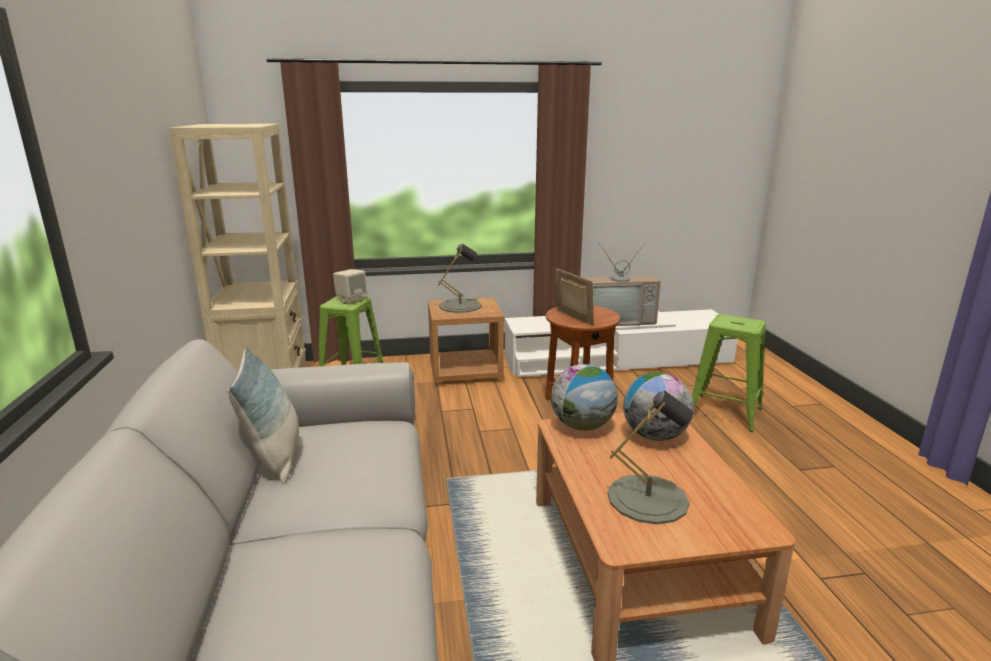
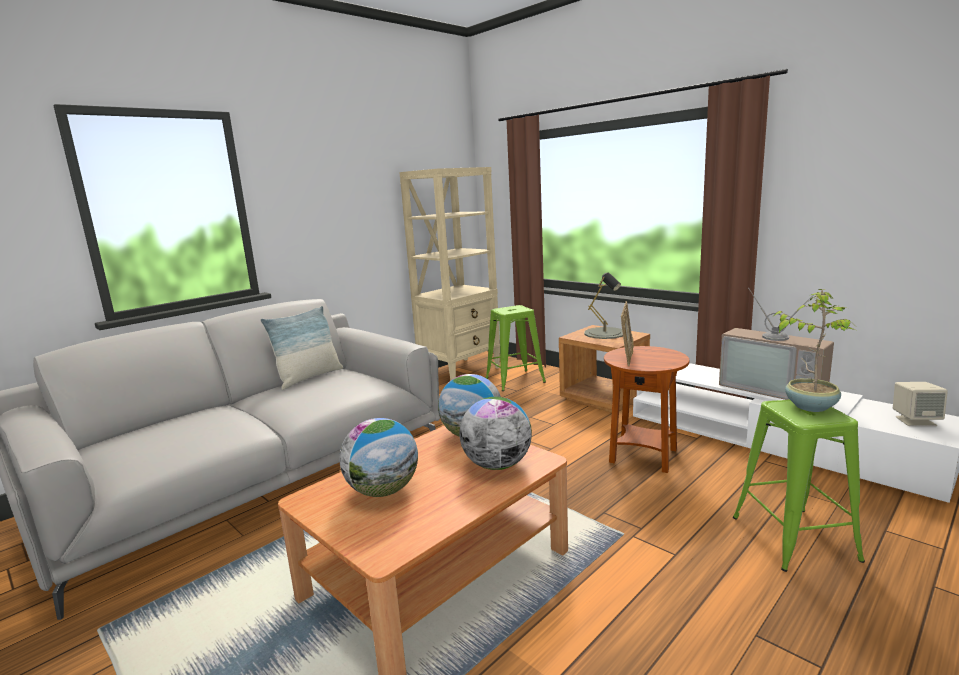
camera: 55 degrees right, 5 degrees down
(351, 299) = (517, 309): beige speaker -> beige speaker (915, 421)
(647, 498) = (383, 491): grey table lamp -> globe
(732, 319) = (810, 406): none -> potted plant

